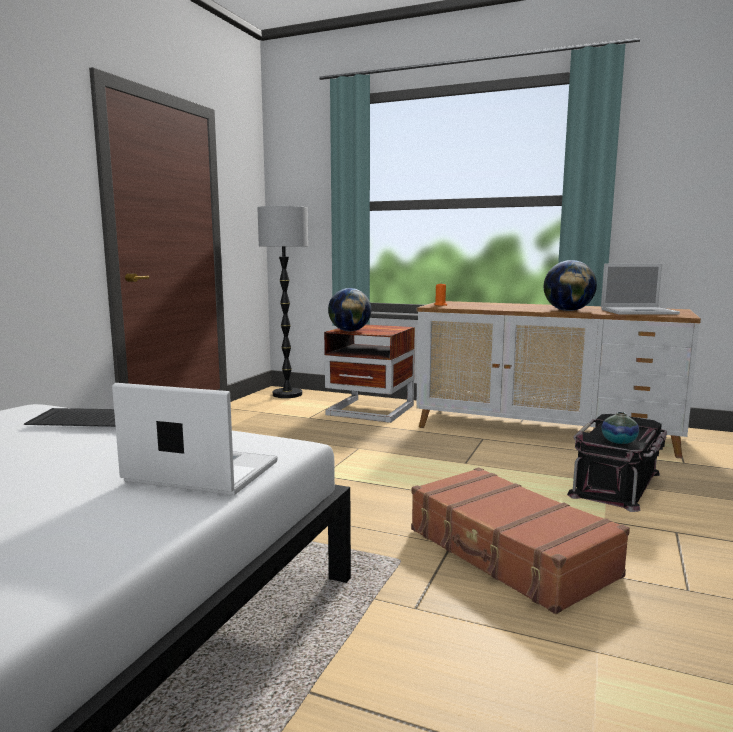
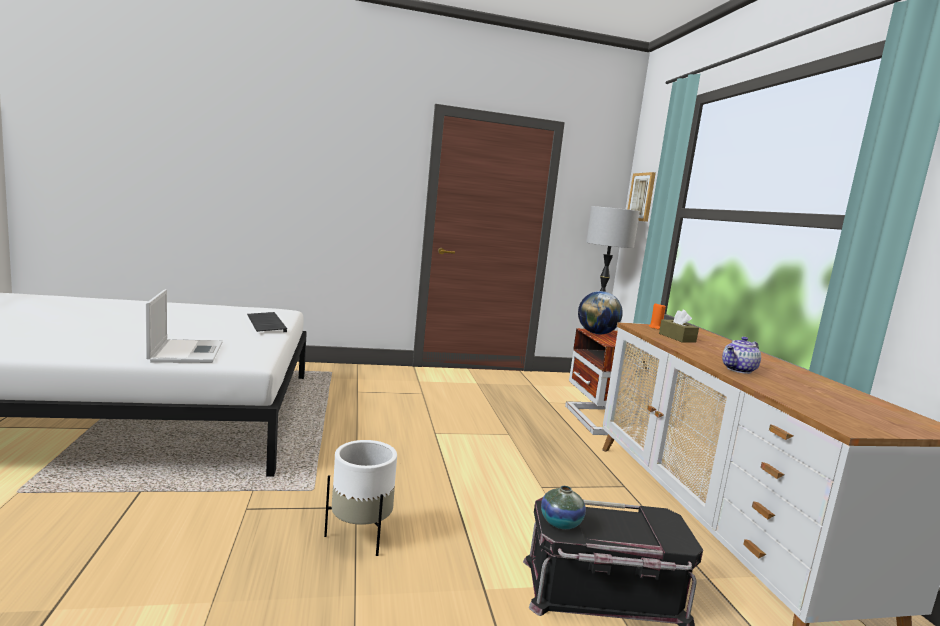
camera: 55 degrees right, 0 degrees up
(294, 194) = (641, 197): none -> picture
(475, 306) = (677, 338): none -> brown tissue box
(509, 553) = (360, 537): brown suitcase -> white planter
(568, 310) = (739, 370): globe -> teapot
(639, 312) = (831, 404): laptop -> none

